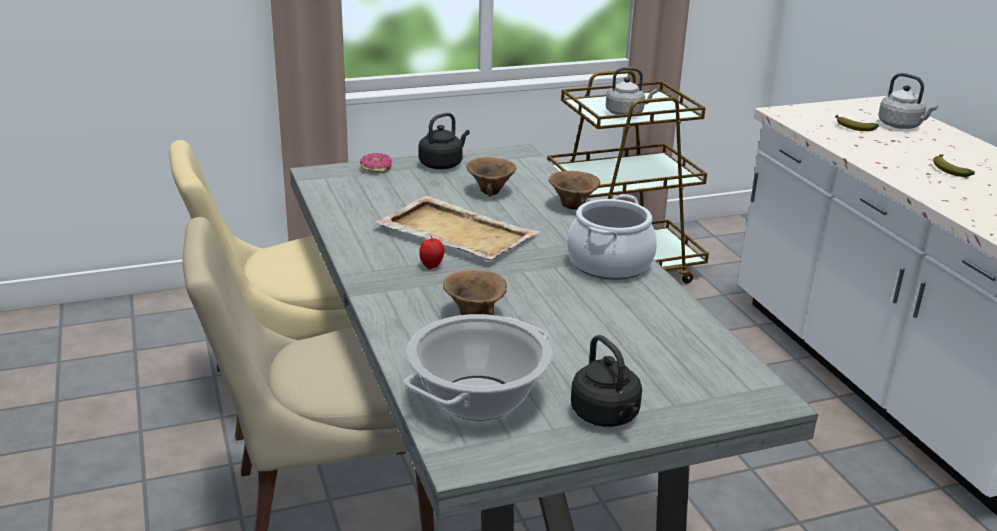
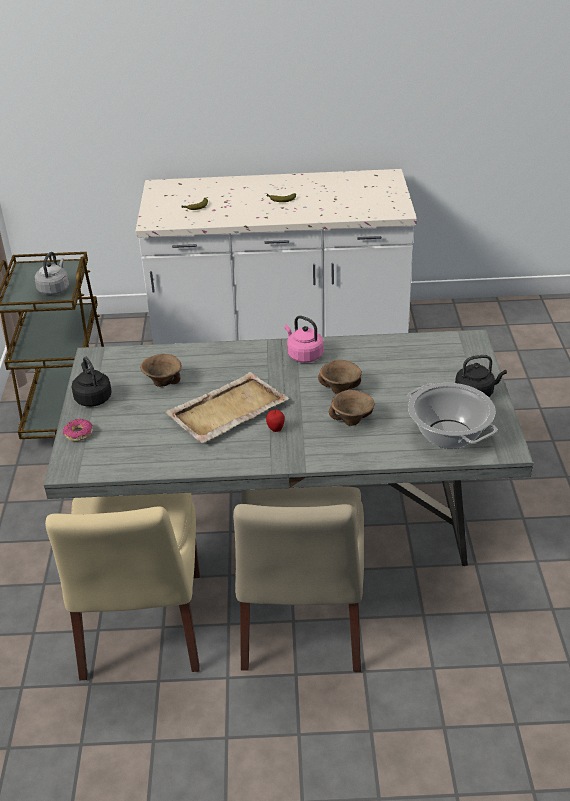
camera: 70 degrees left, 10 degrees up
(571, 206) = (208, 351): brown bowl -> brown bowl (339, 390)
(609, 264) = (303, 355): cooking pot -> pink kettle
(901, 126) = (204, 191): grey kettle -> none

